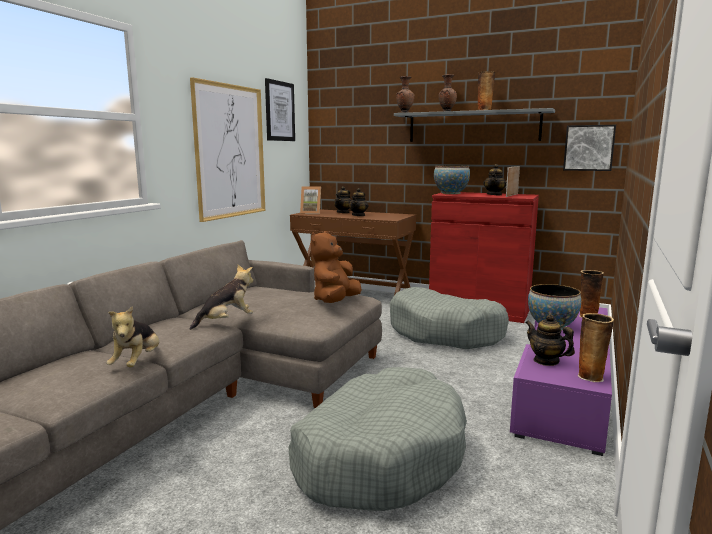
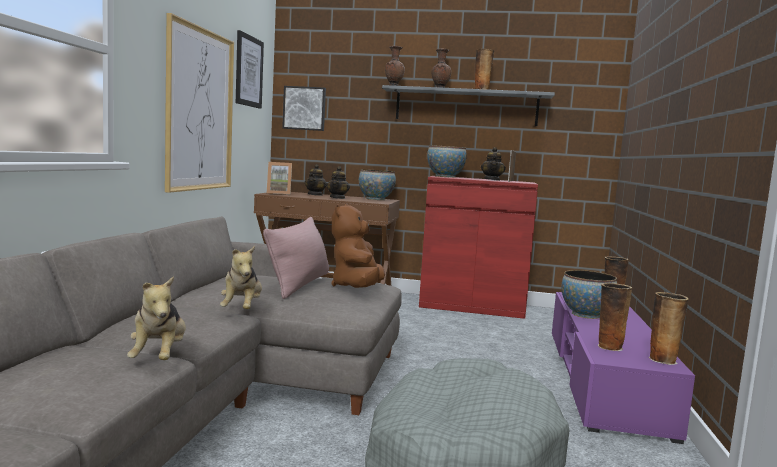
camera: 15 degrees left, 5 degrees down
(226, 321) = (242, 309): plush toy -> plush toy turned 135 degrees clockwise
(290, 298) = (299, 284): none -> pink pillow
(393, 215) = (375, 199): none -> bowl
(446, 333) = (452, 329): grey dog bed -> none
(546, 361) = (609, 347): teapot -> vase
(589, 148) = (584, 136): picture -> picture (304, 108)

